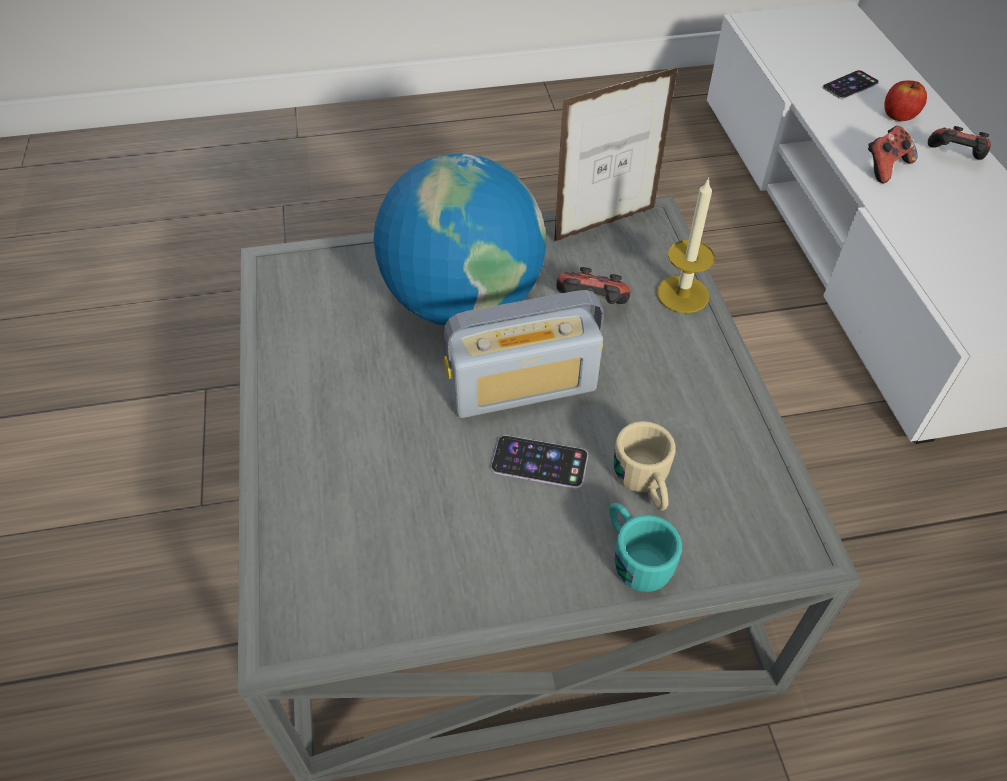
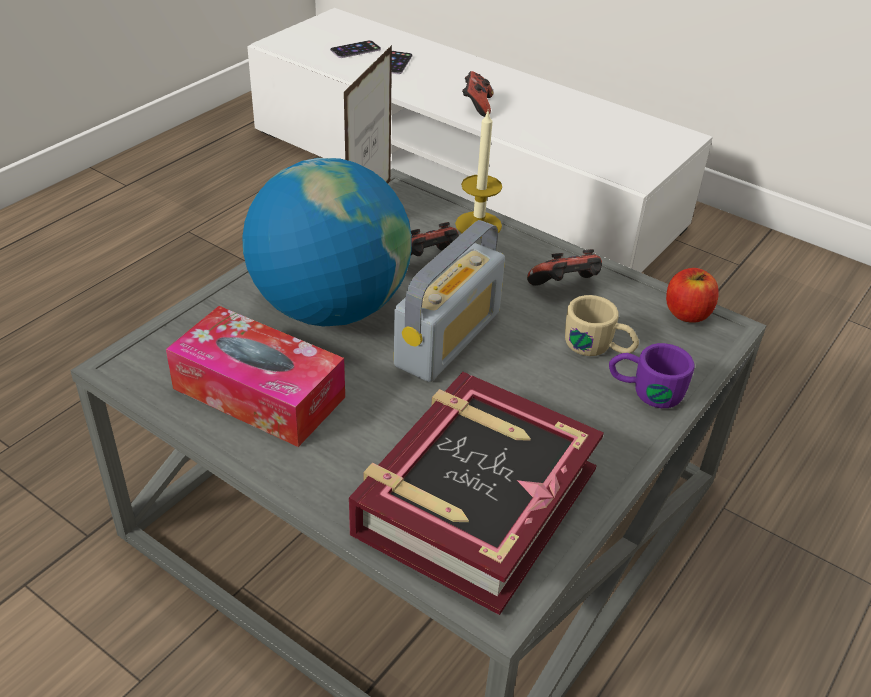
camera: 45 degrees left, 10 degrees down
(330, 343) = (259, 393): none -> tissue box
(367, 544) = (474, 500): none -> book
(539, 462) = (519, 376): phone -> phone (355, 50)
(633, 556) = (644, 391): turquoise mug -> purple mug
(899, 115) = (448, 71): apple -> apple (687, 313)
(953, 158) = (510, 85): game controller -> game controller (565, 288)

